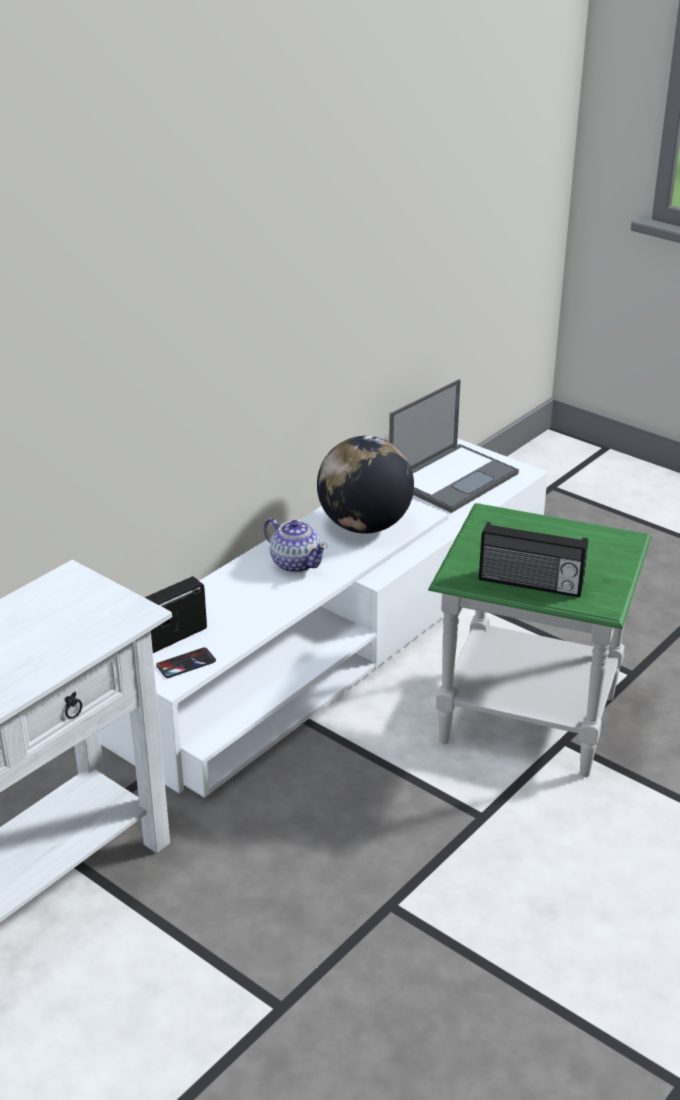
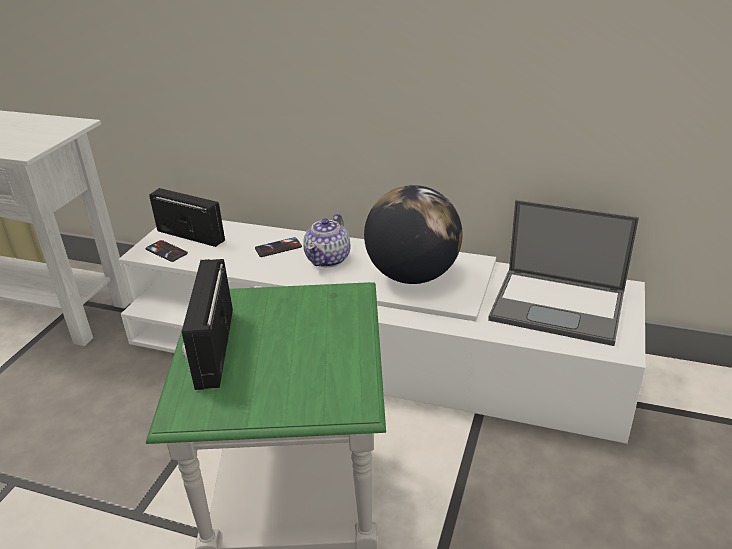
camera: 70 degrees right, 0 degrees up
(245, 588) = (278, 248): none -> phone

